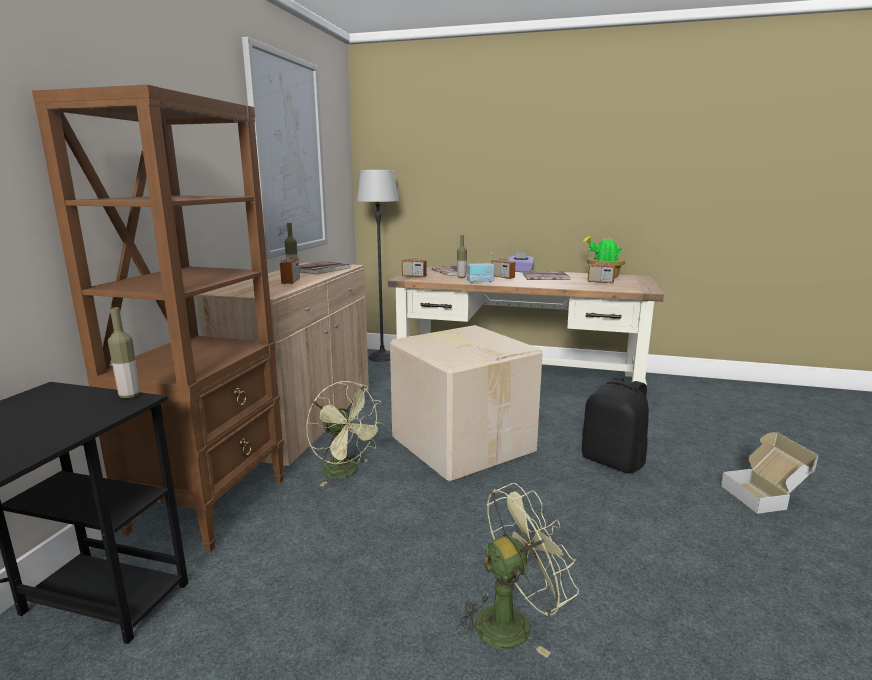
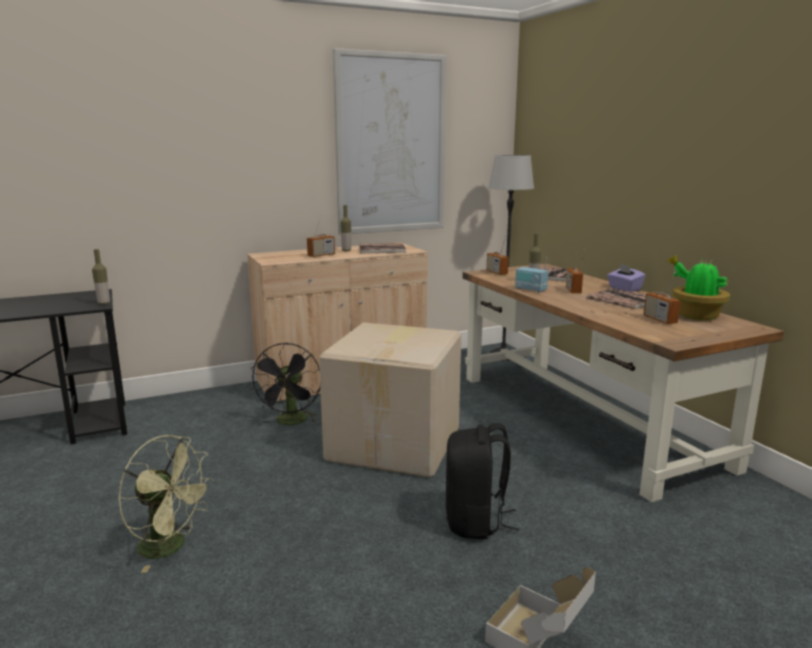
camera: 50 degrees right, 0 degrees up
(210, 504) = (205, 404): brown bookcase -> none
(346, 472) = (291, 422): green fan -> black fan

